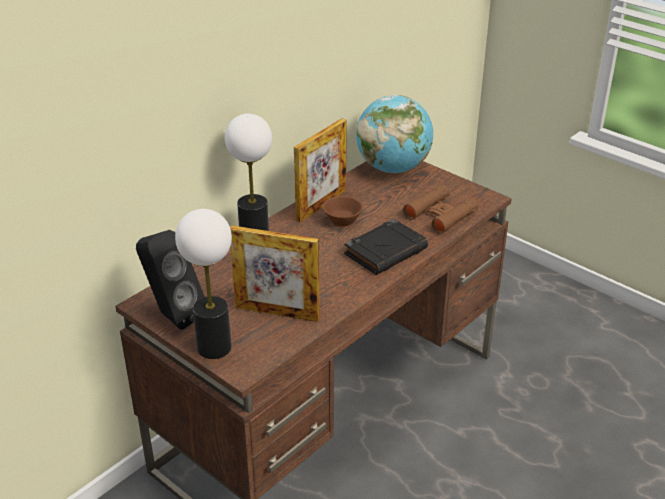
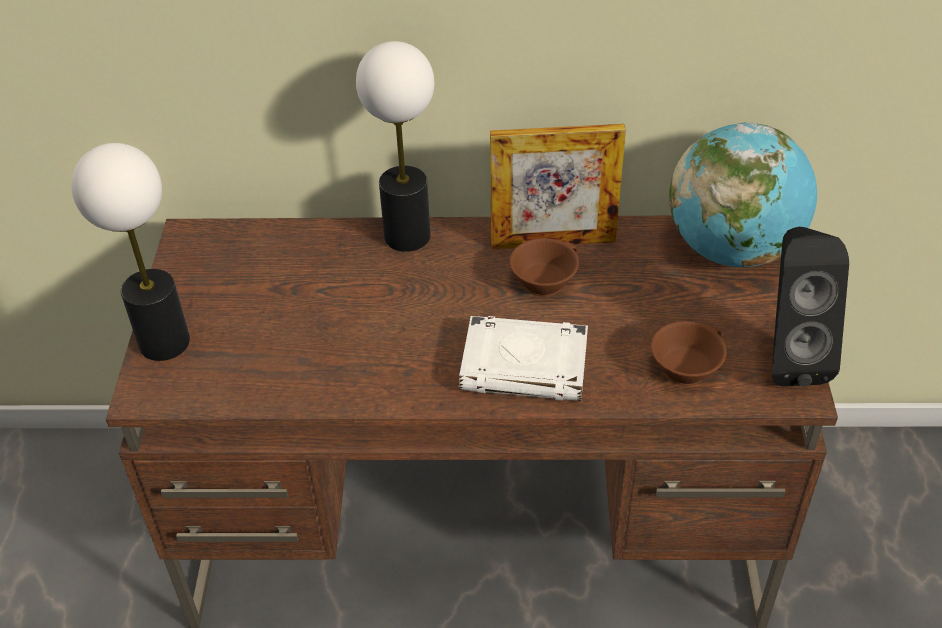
camera: 50 degrees right, 10 degrees up
(172, 316) = (189, 271): black speaker -> black speaker (788, 356)
(277, 312) = (282, 350): picture frame -> none
(386, 251) = (526, 366): black book -> white book
(440, 214) = (684, 366): brown binoculars -> brown cup

